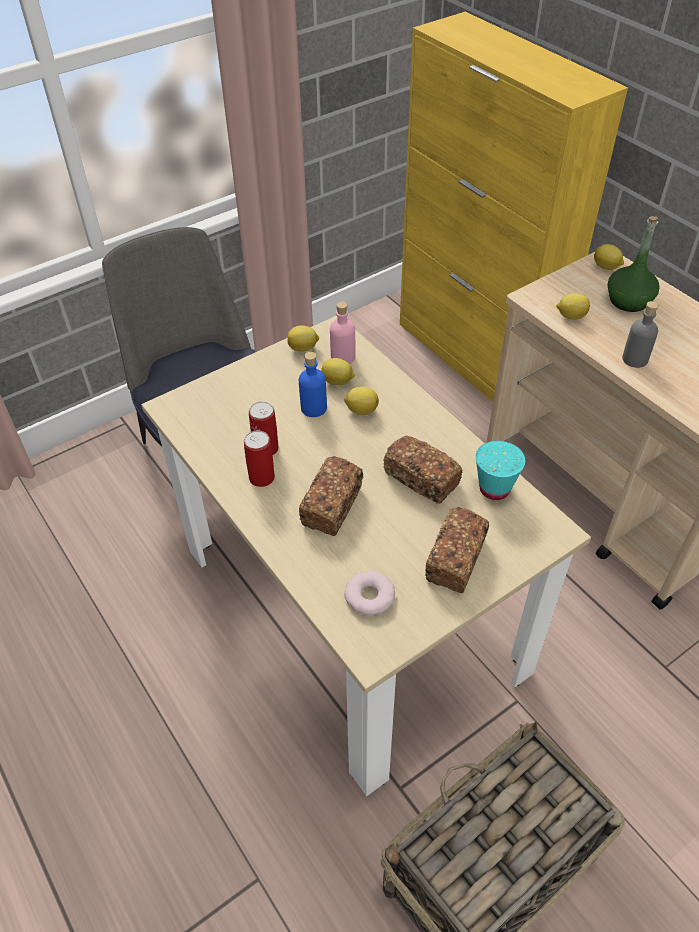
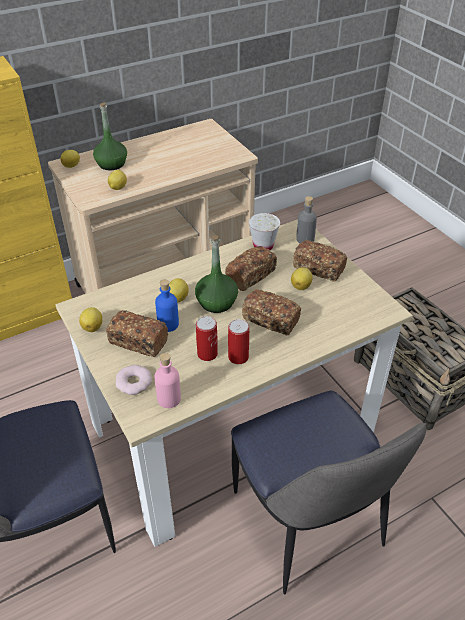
camera: 85 degrees left, 5 degrees down
(217, 705) = (308, 523): none -> chair
(282, 387) = (138, 342): none -> bread
(338, 382) = (141, 309): lemon -> lemon (301, 286)
(343, 357) = (113, 304): pink bottle -> pink bottle (169, 399)
(360, 448) = (216, 302): none -> green bottle
(369, 596) = (347, 308): donut -> donut (134, 382)
(494, 489) = (263, 246): turquoise cup -> white cup
(634, 359) = (169, 172): grey bottle -> grey bottle (305, 239)

